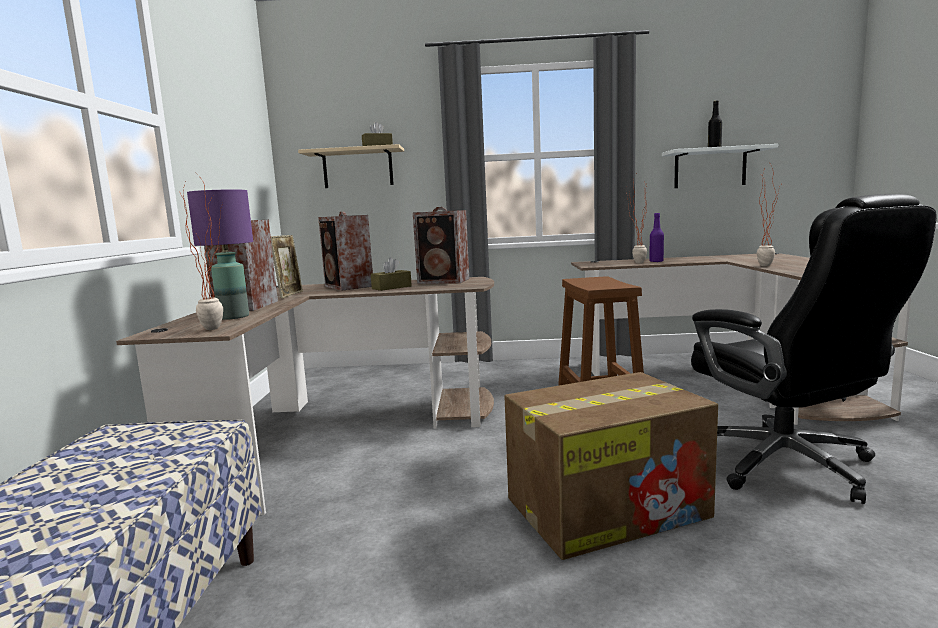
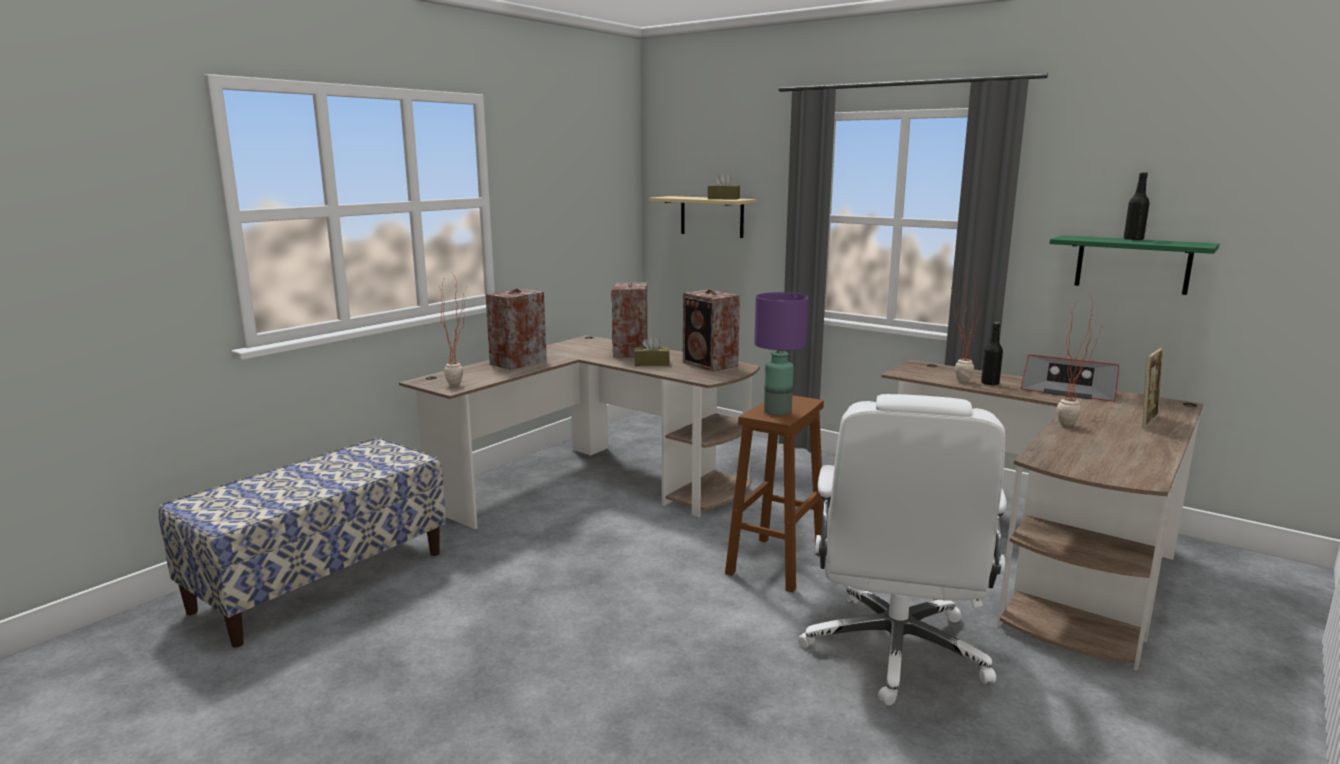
camera: 35 degrees right, 5 degrees up
(233, 317) = (488, 374): purple table lamp -> purple table lamp (777, 411)
(290, 295) = (570, 354): picture frame -> picture frame (1147, 421)
(608, 507) = (681, 615): cardboard box -> none
(656, 261) = (990, 383): purple bottle -> black bottle
(705, 258) = (1068, 391): none -> radio
(710, 168) = (1132, 264): white shelf -> green shelf
(786, 464) = (895, 651): black office chair -> white office chair

